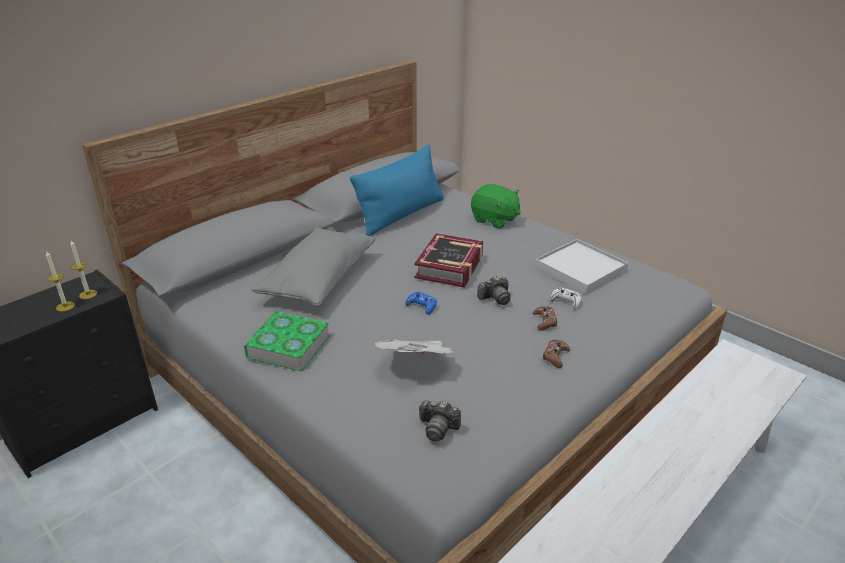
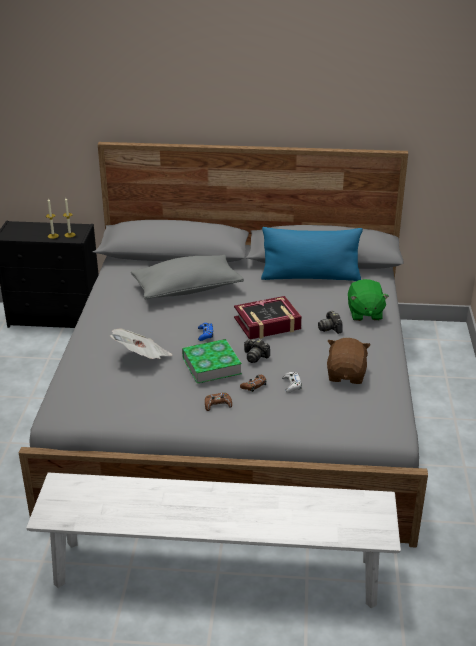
camera: 50 degrees right, 0 degrees up
(288, 346) = (110, 313): book -> book (211, 365)
(438, 428) = (93, 389): camera -> camera (330, 328)
(580, 269) = (346, 375): white tray -> brown plush toy

